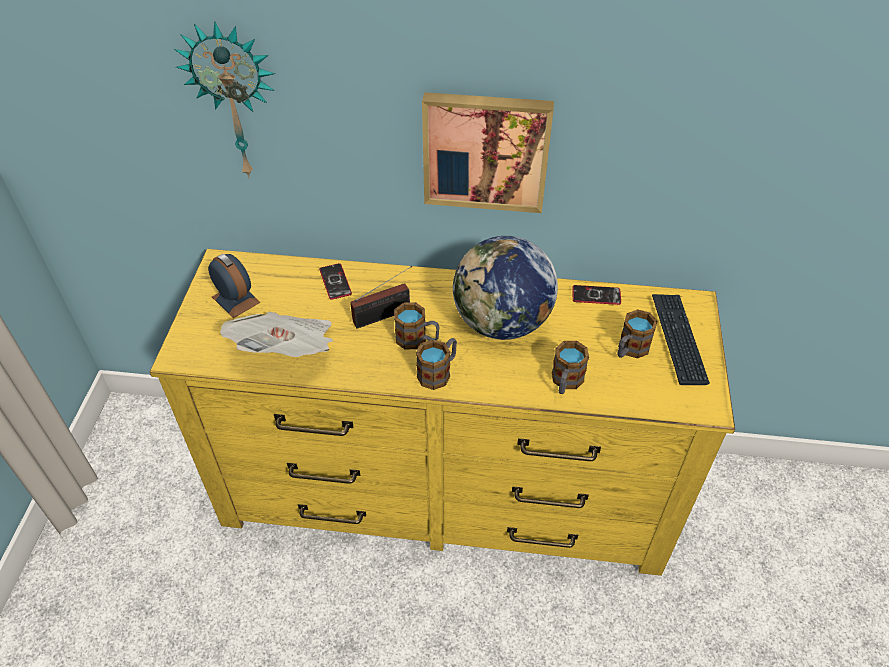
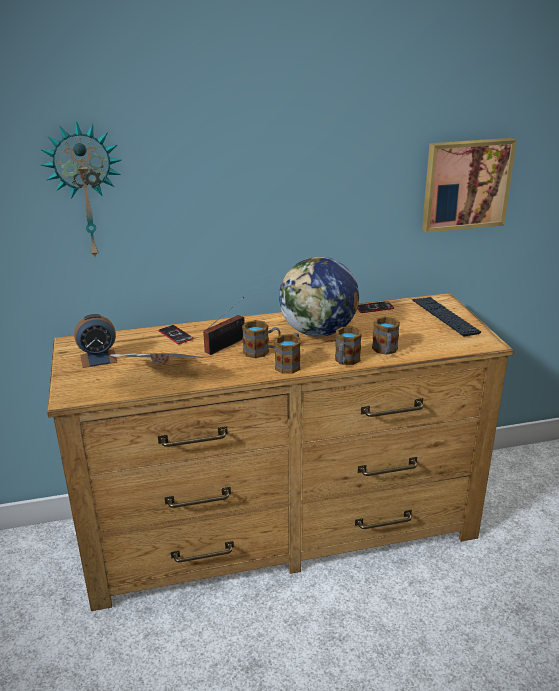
camera: 20 degrees left, 20 degrees down
(235, 299) = (98, 358): alarm clock -> alarm clock turned 135 degrees clockwise
(445, 489) = (281, 530): yellow dresser -> brown dresser
(486, 150) = (279, 204): picture -> picture (465, 184)
(630, 350) = (417, 328): mug -> mug (345, 361)

